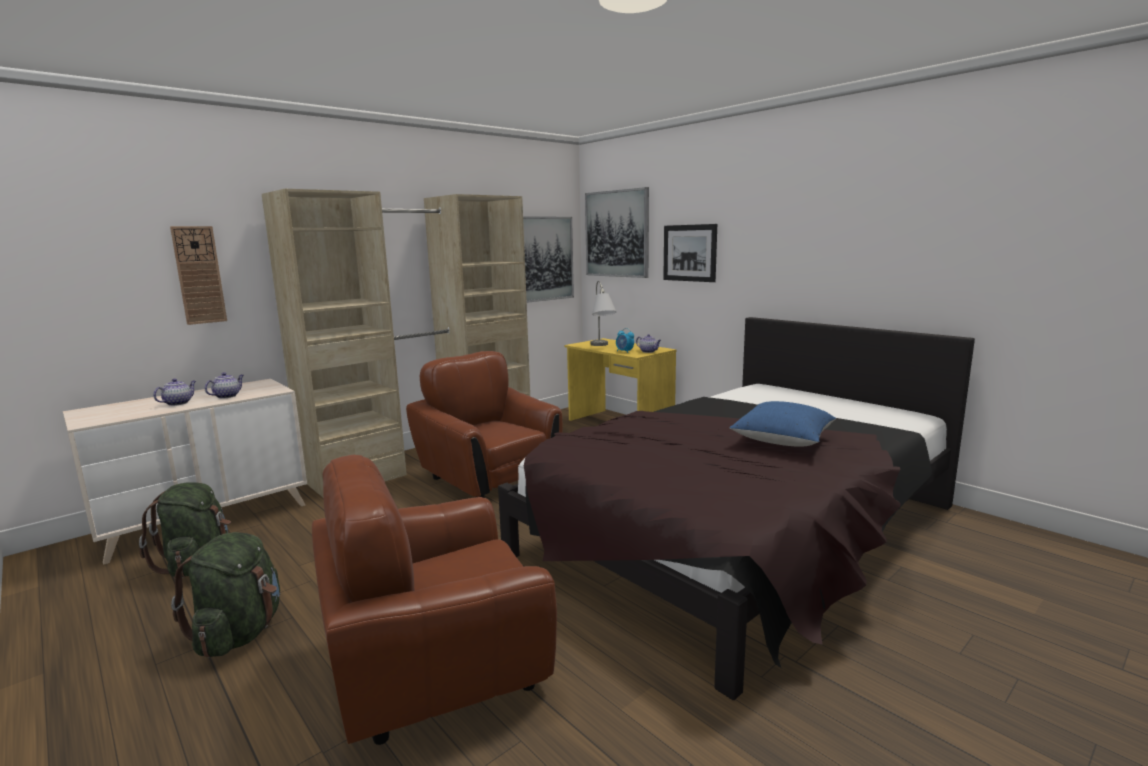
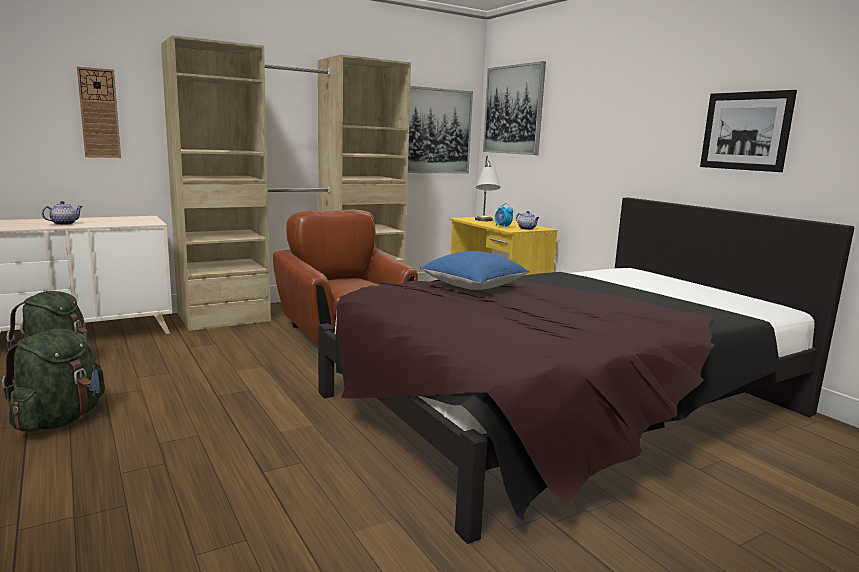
camera: 10 degrees right, 0 degrees up
(227, 396) = (108, 223): teapot -> none
(434, 666) = (205, 470): brown armchair -> none
(689, 253) = (578, 129): picture -> picture (745, 131)
(782, 440) = (604, 310): blue pillow -> blue pillow (473, 287)

